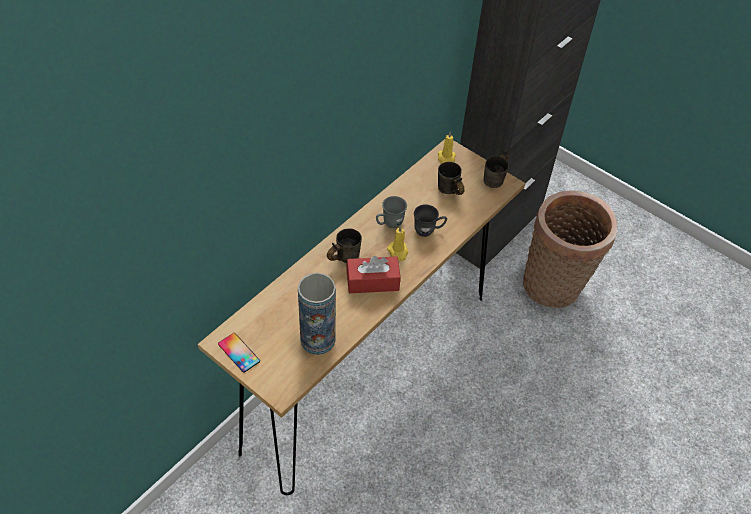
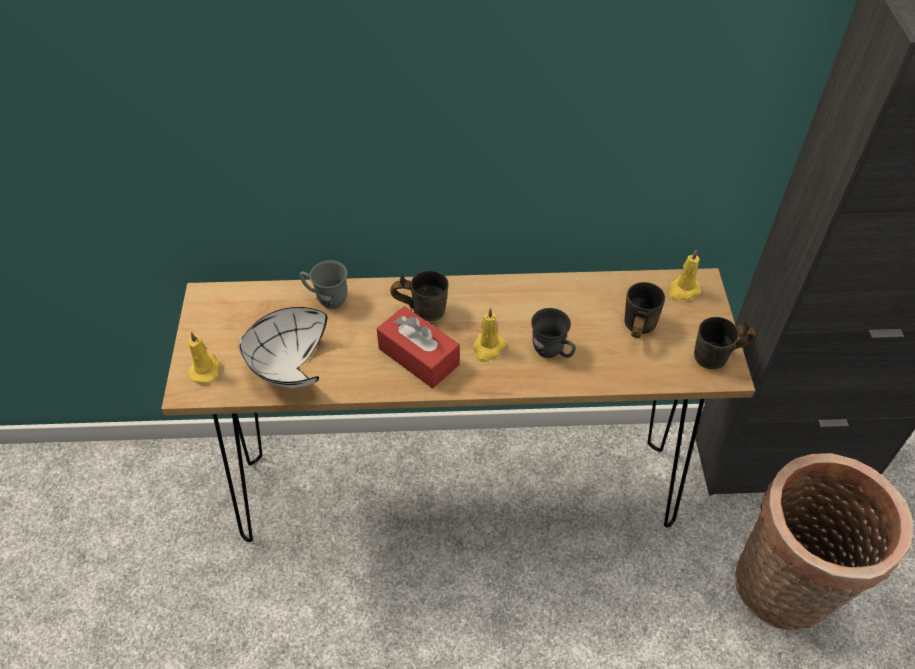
camera: 50 degrees right, 0 degrees up
(239, 352) = (206, 319): phone -> none
(276, 375) = (206, 369): none -> yellow candle
(317, 340) = (287, 368): vase -> white bowl
(389, 224) = (518, 312): grey mug -> grey mug (326, 298)

